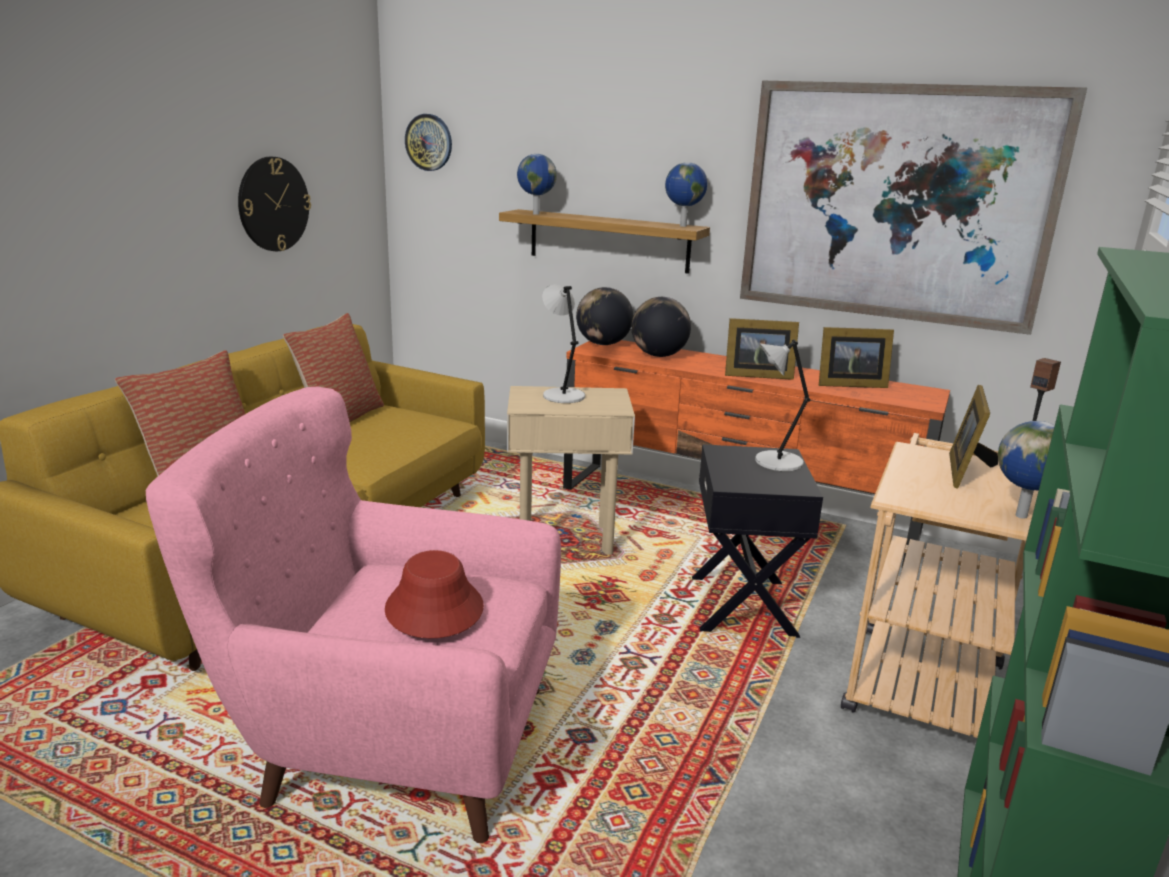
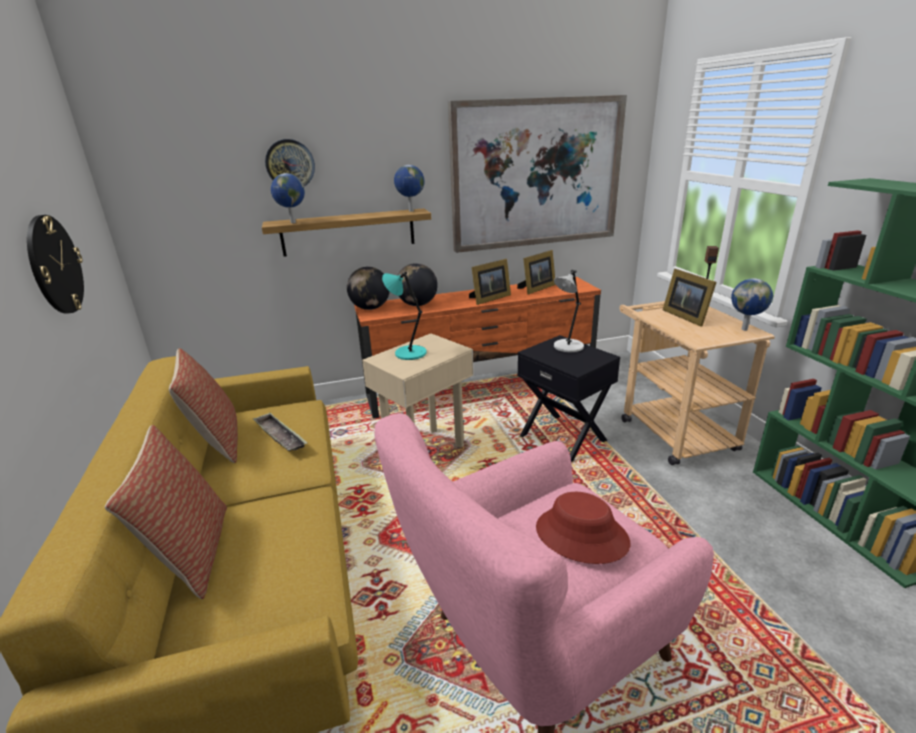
camera: 40 degrees left, 5 degrees up
(383, 433) = (280, 436): none -> tray
(429, 142) = (153, 176): wall clock -> wall clock (290, 164)
(562, 396) = (408, 353): grey table lamp -> turquoise table lamp

